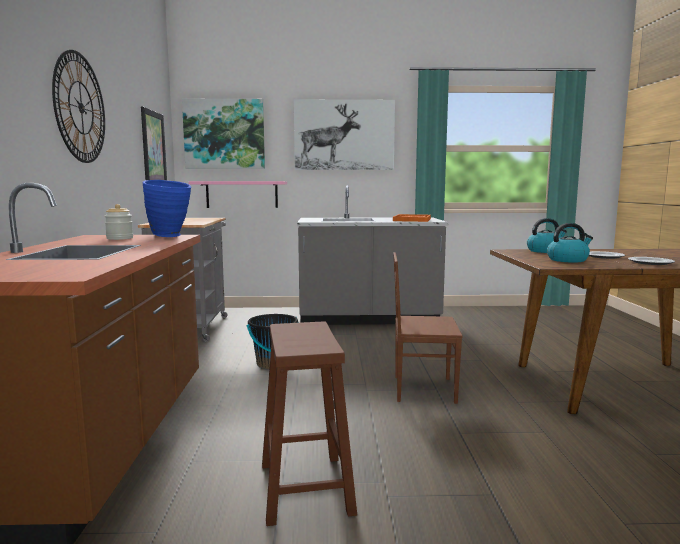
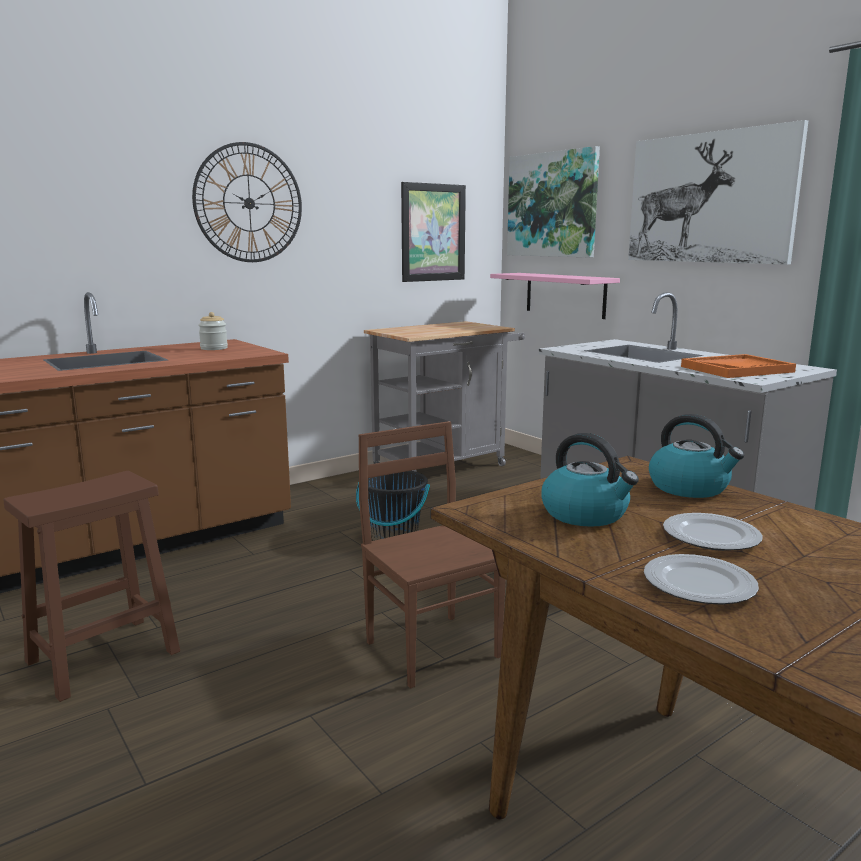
camera: 55 degrees right, 5 degrees up
(170, 236) = (251, 352): blue vase -> none

